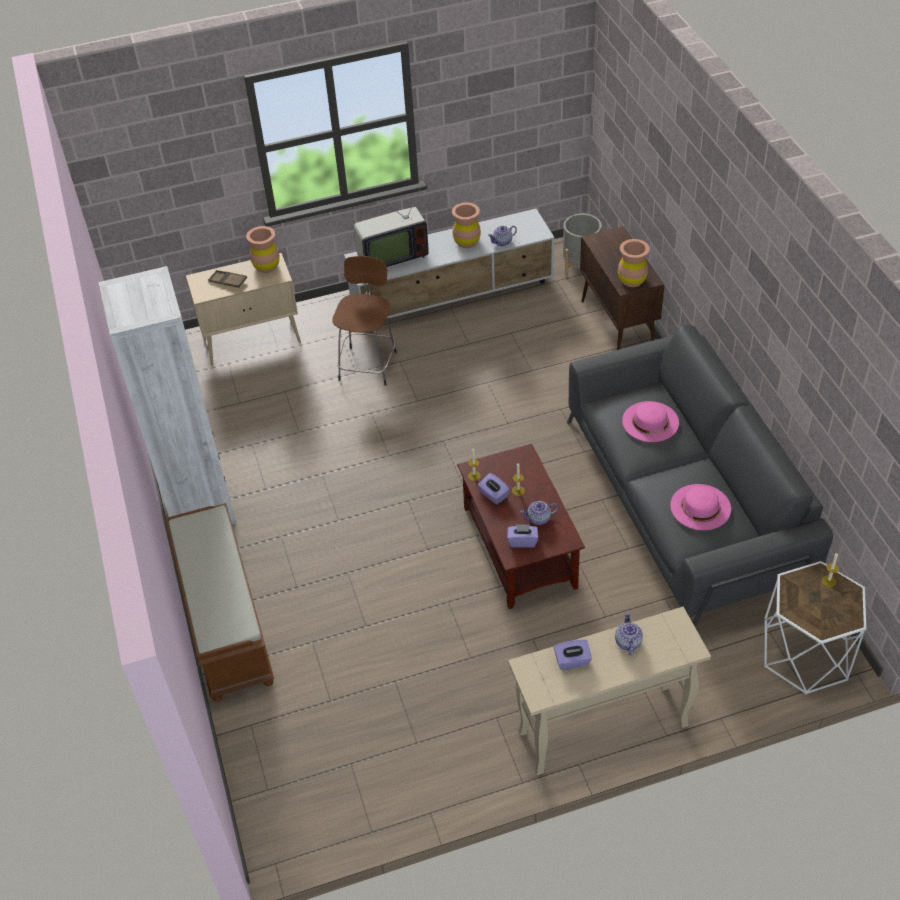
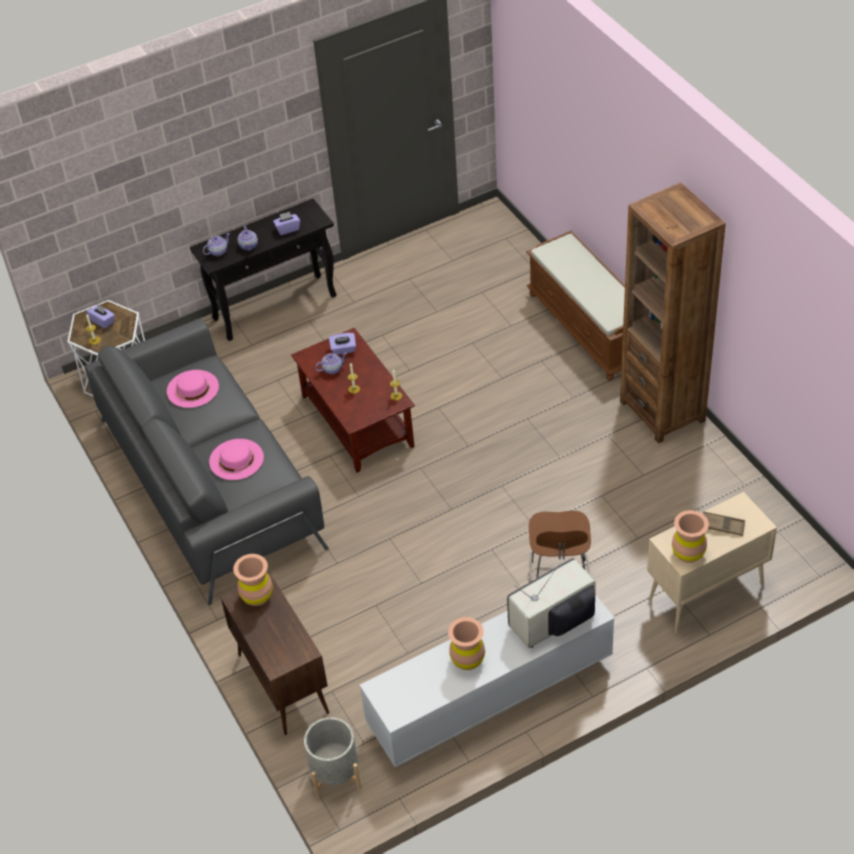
camera: 170 degrees right, 0 degrees up
(199, 505) = (662, 411): white bookcase -> brown bookcase
(493, 495) = (375, 382): purple tissue box -> purple tissue box (103, 321)
(502, 242) = (422, 666): teapot -> teapot (218, 251)
(602, 730) = (275, 307): beige console table -> black console table

